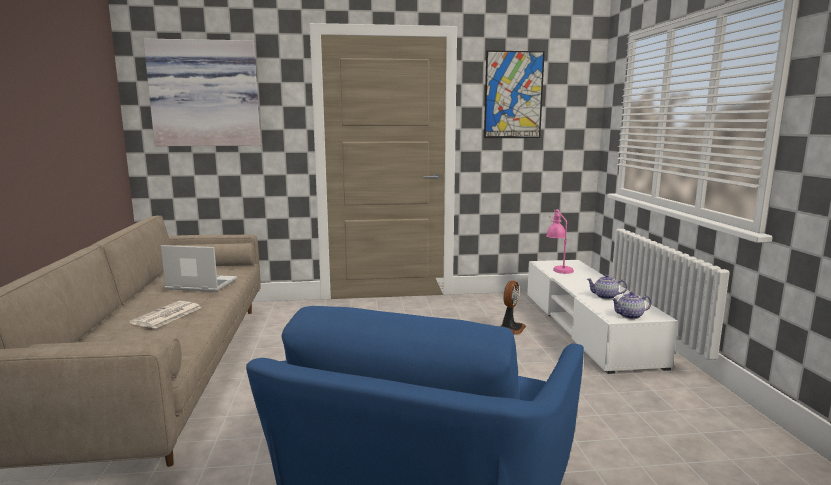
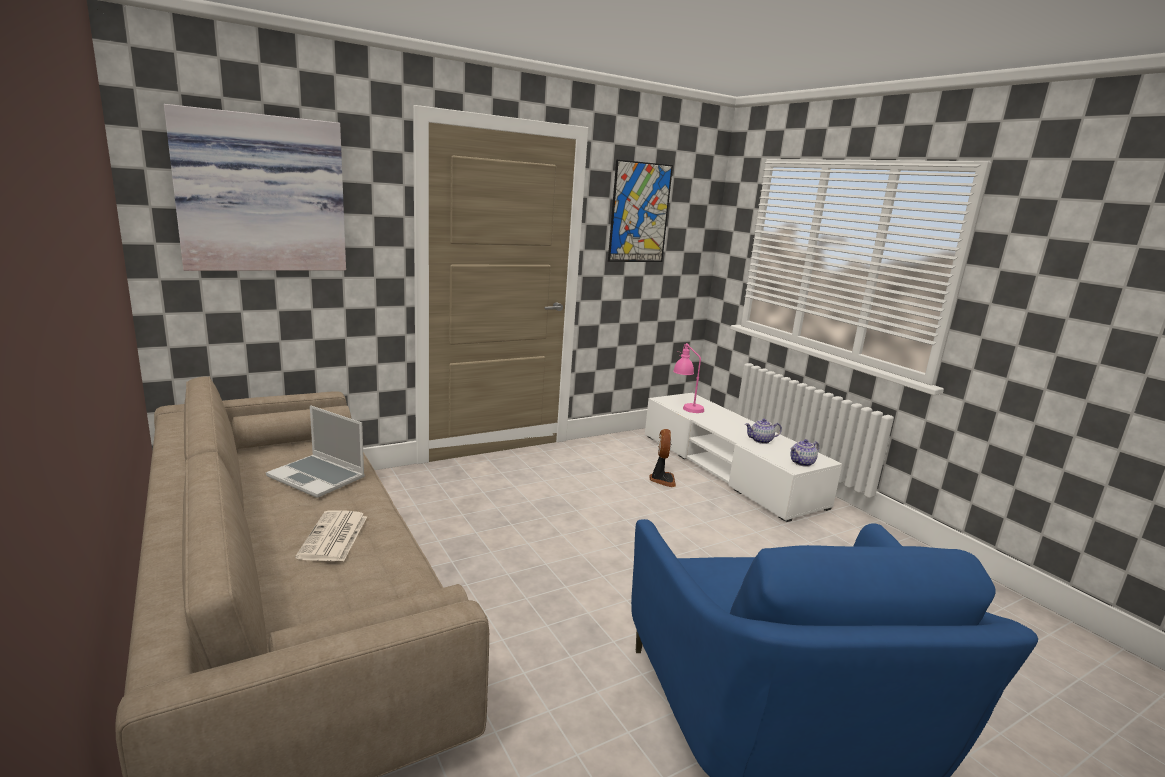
camera: 25 degrees left, 5 degrees up
(200, 285) = (318, 477): laptop -> laptop turned 135 degrees counterclockwise

